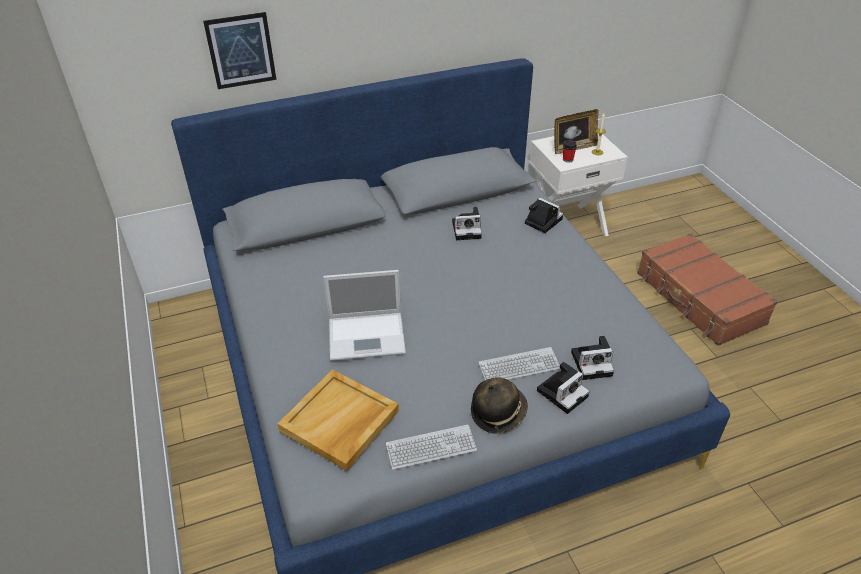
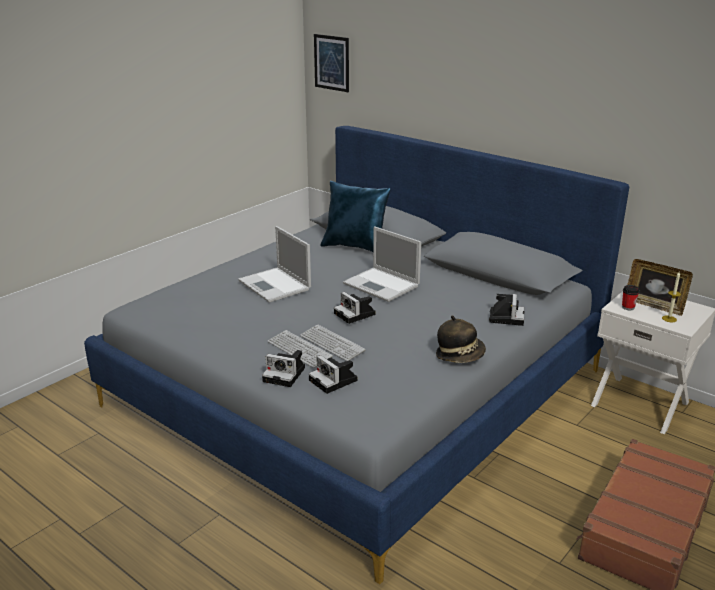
camera: 60 degrees right, 15 degrees down
(241, 51) = (397, 90): picture -> picture (331, 63)
(320, 247) = (356, 247): none -> blue pillow
(339, 422) = (184, 298): beige tray -> none
(427, 263) = (382, 285): none -> laptop
(431, 448) = (185, 336): keyboard -> keyboard (332, 344)
(468, 229) = (447, 290): camera -> camera (356, 314)
(498, 412) = (241, 353): hat -> hat (460, 355)

